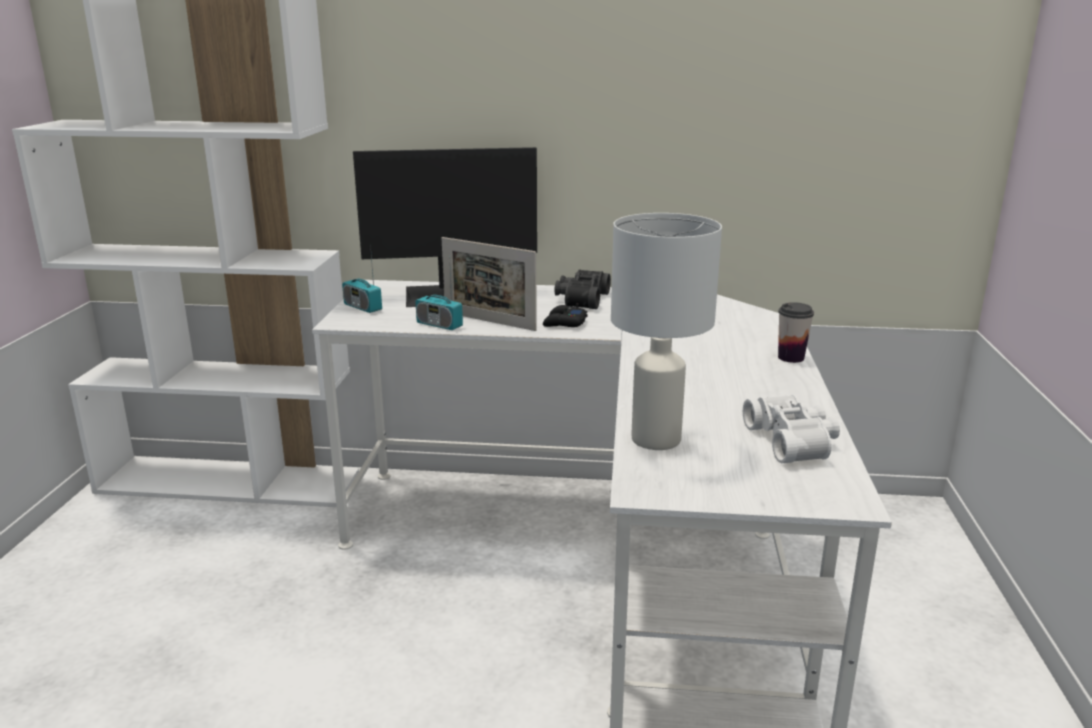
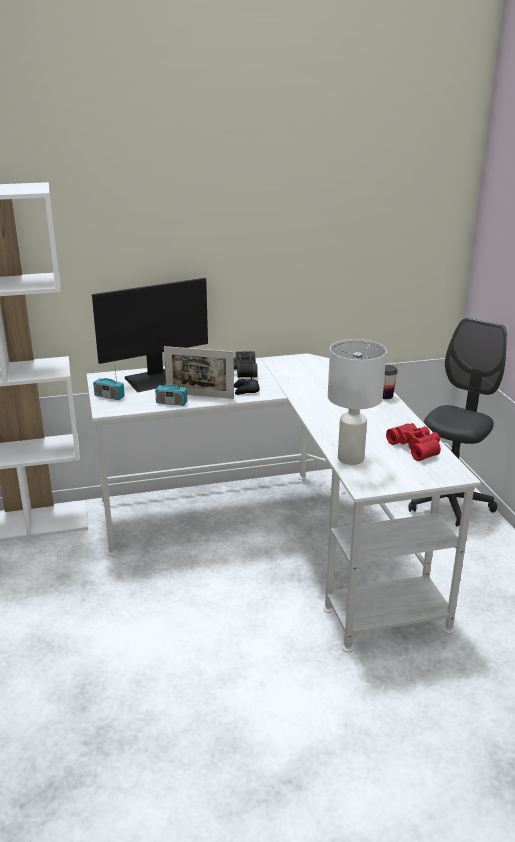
camera: 20 degrees left, 5 degrees up
(793, 441) = (416, 447): white binoculars -> red binoculars
(919, 577) = (448, 503): none -> grey office chair

